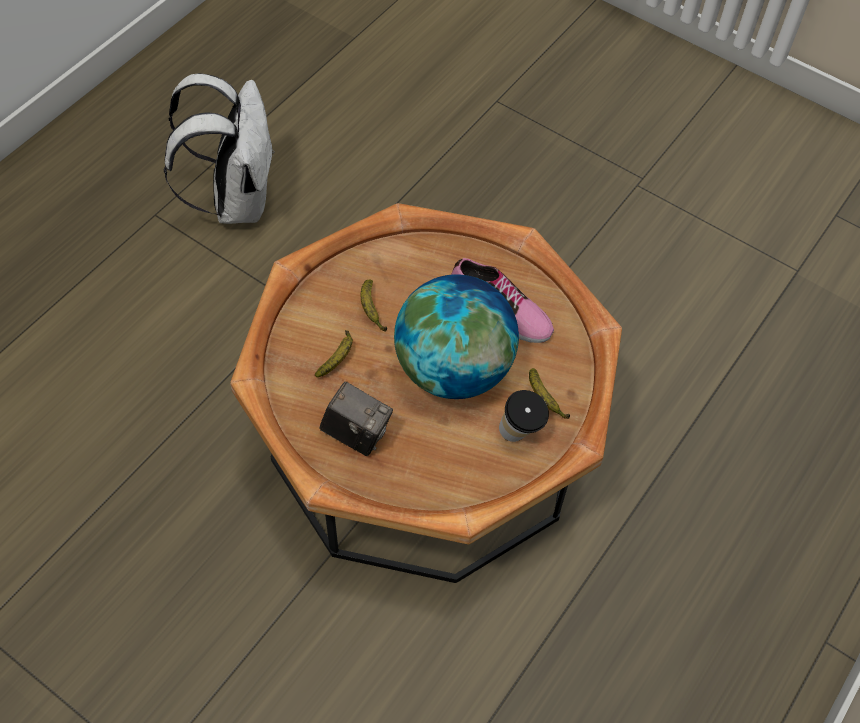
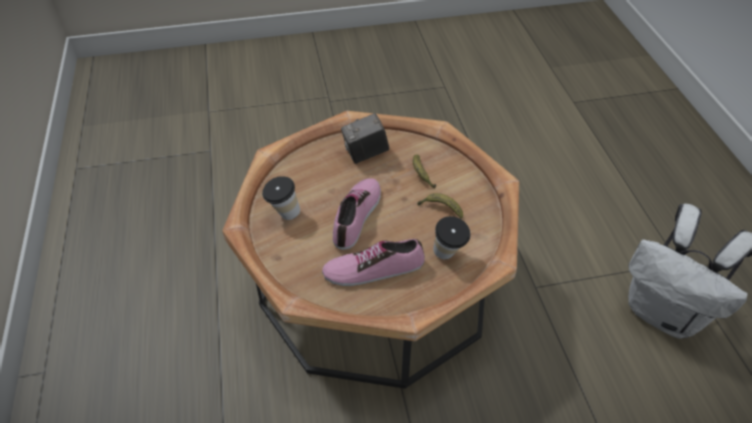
camera: 135 degrees right, 10 degrees down
(425, 266) = (448, 256): none -> cup
(453, 369) = (357, 216): globe -> shoe
(544, 398) = (290, 242): banana -> none

